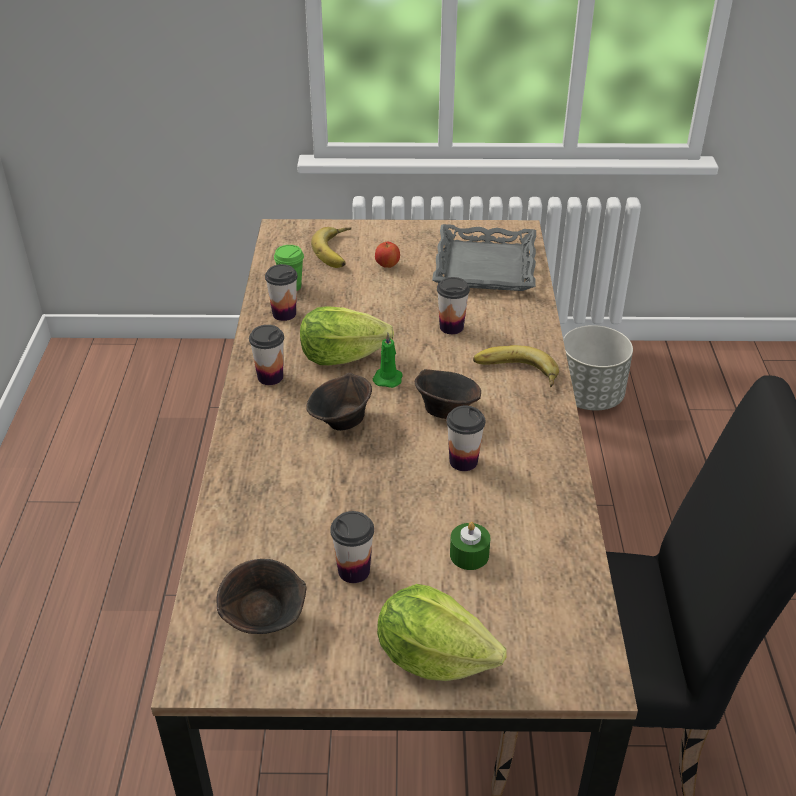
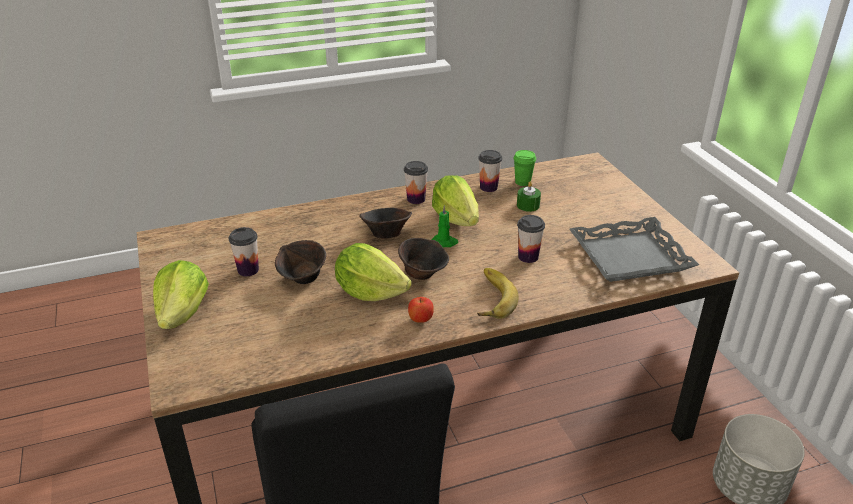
camera: 70 degrees right, 5 degrees down
(265, 619) = (201, 249): brown bowl -> brown bowl (303, 279)
(338, 251) = (585, 189): banana -> none
(387, 266) = (586, 213): apple -> apple (420, 320)
(463, 461) = (370, 292): cup -> lettuce
(469, 555) = (276, 312): green candle -> green candle (528, 205)

